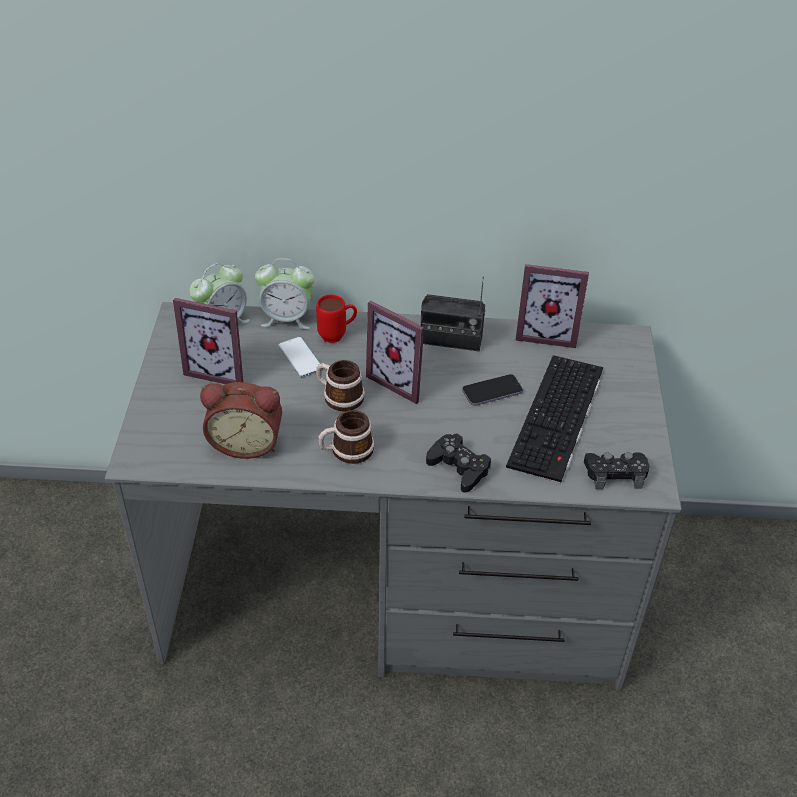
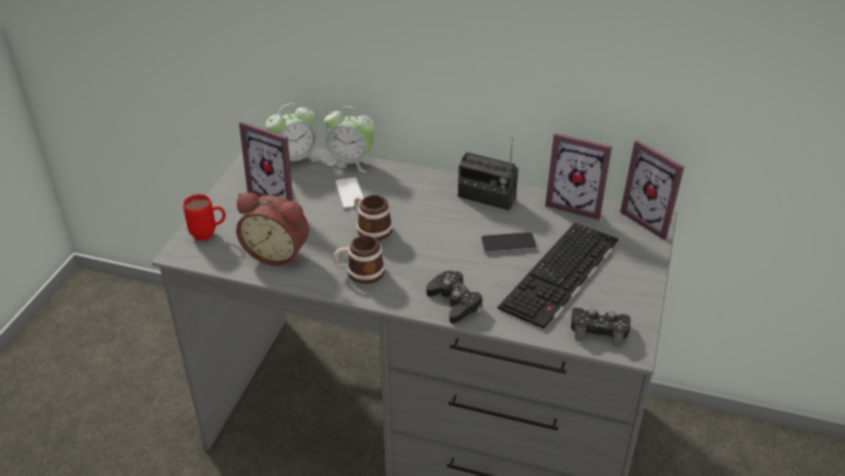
camera: 15 degrees right, 5 degrees down
(337, 335) = (388, 180): red mug -> red mug (209, 234)
(401, 380) = (430, 223): picture frame -> picture frame (652, 219)

